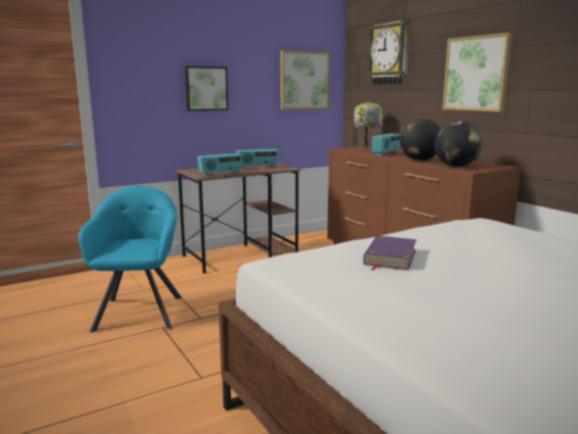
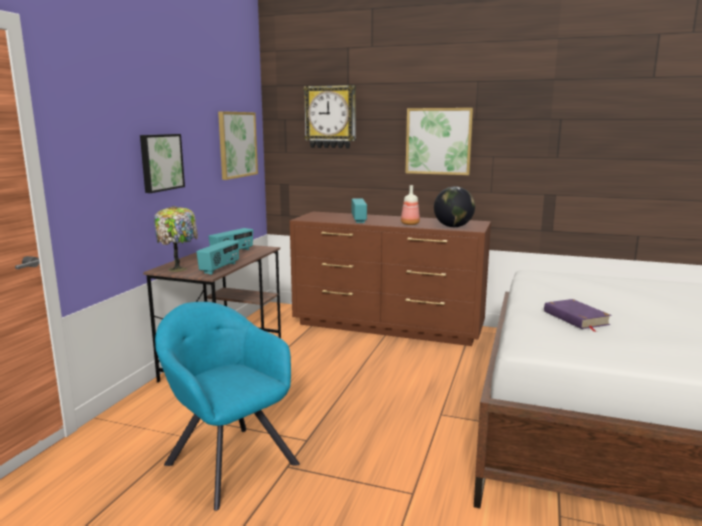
camera: 40 degrees left, 0 degrees up
(366, 148) = (321, 215): table lamp -> table lamp (179, 269)
(419, 160) = (409, 224): globe -> bottle

